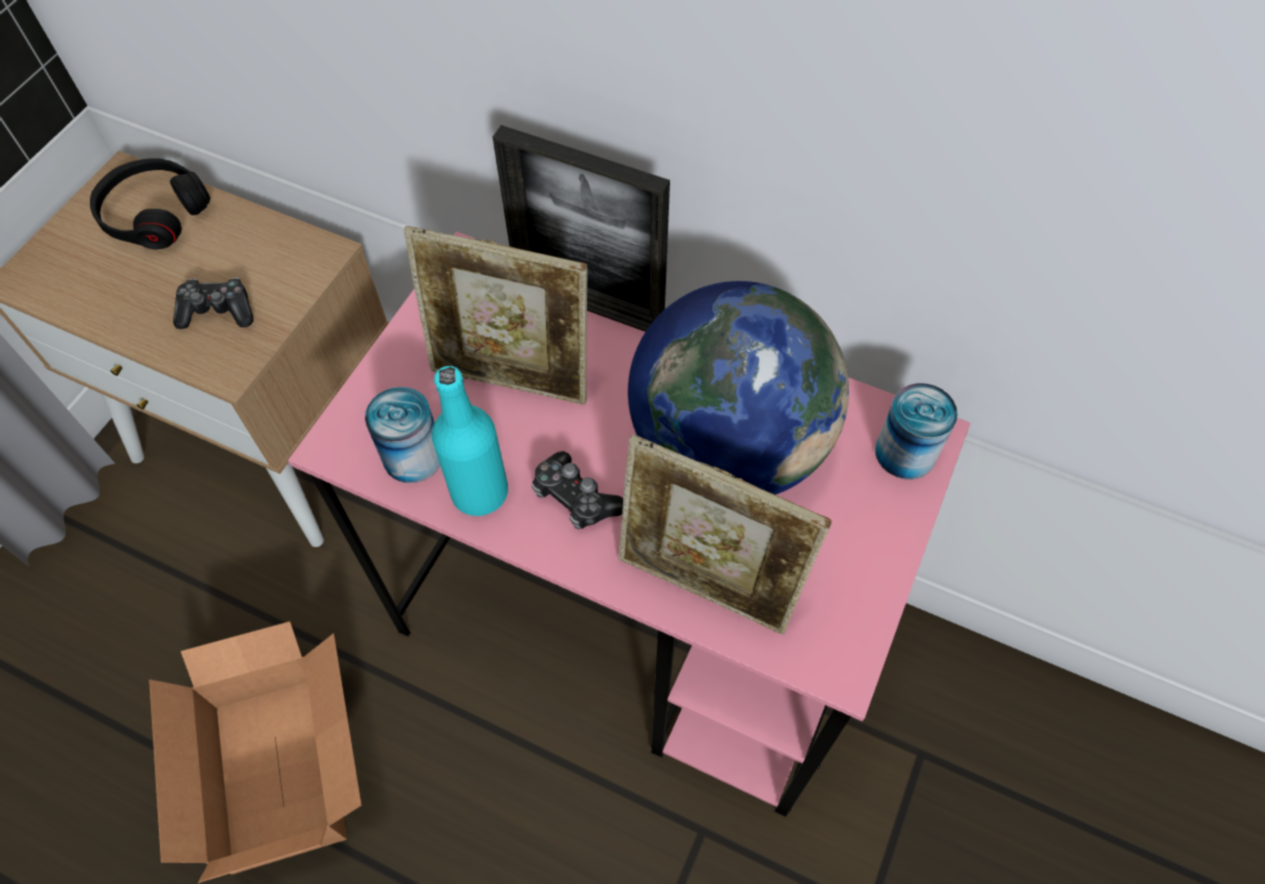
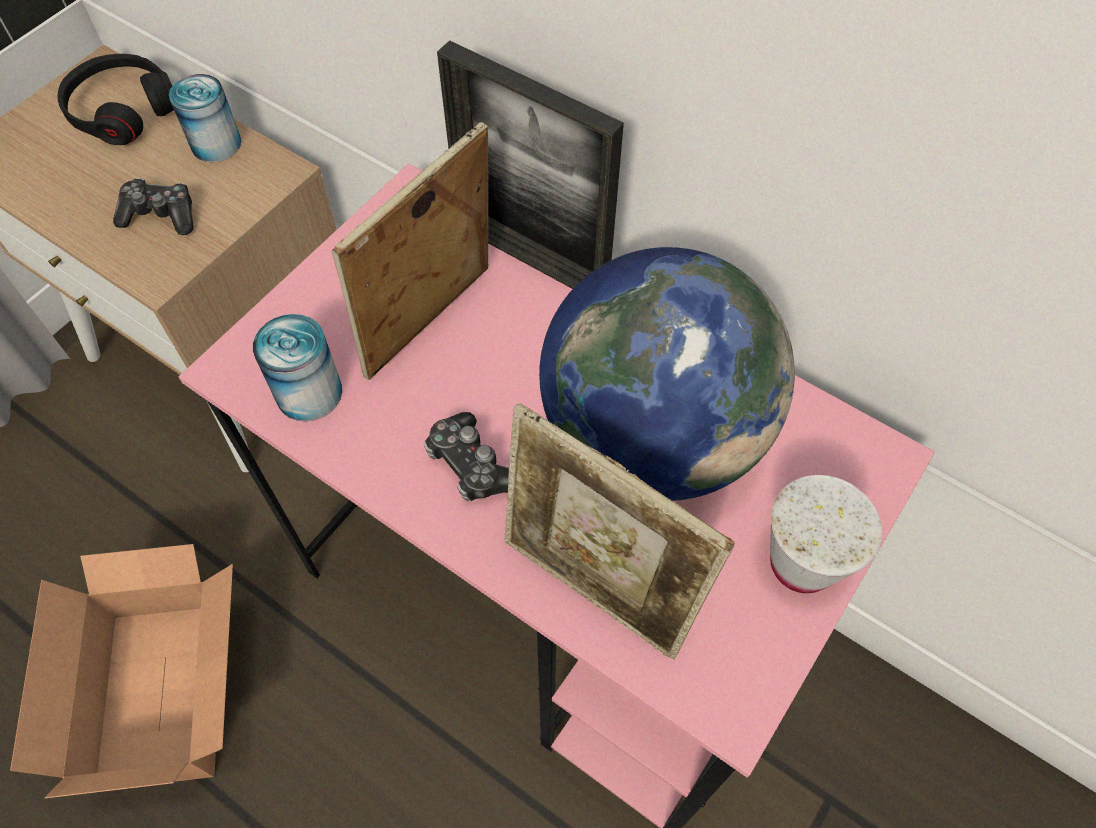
camera: 10 degrees right, 0 degrees up
(479, 492) = (370, 443): turquoise bottle -> none
(512, 380) = (432, 327): picture frame -> picture frame turned 105 degrees clockwise
(875, 536) = (801, 563): none -> white cup
(905, 452) = (853, 474): can -> can (216, 144)

